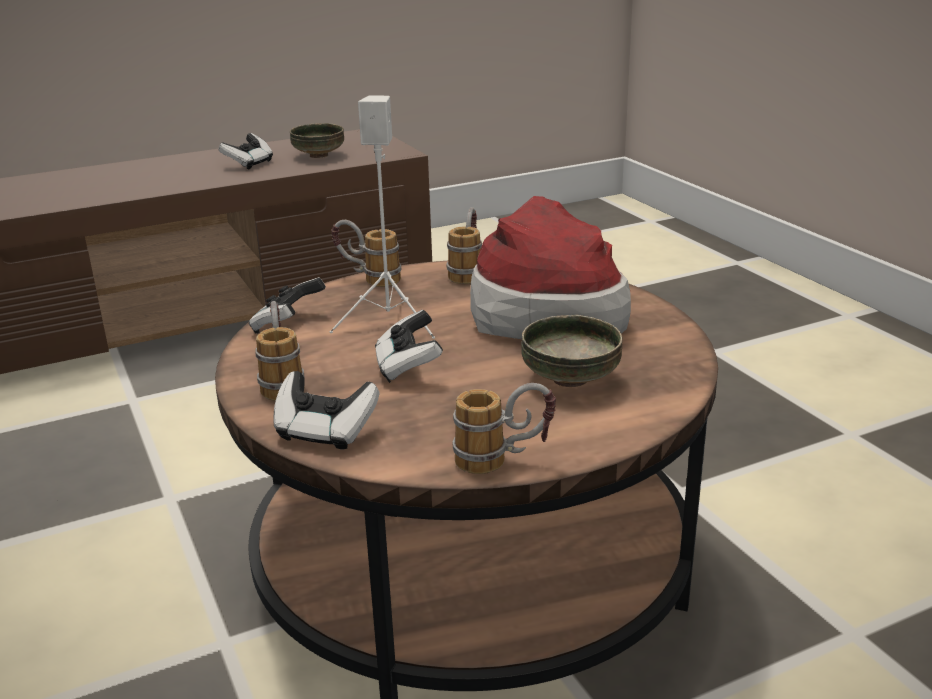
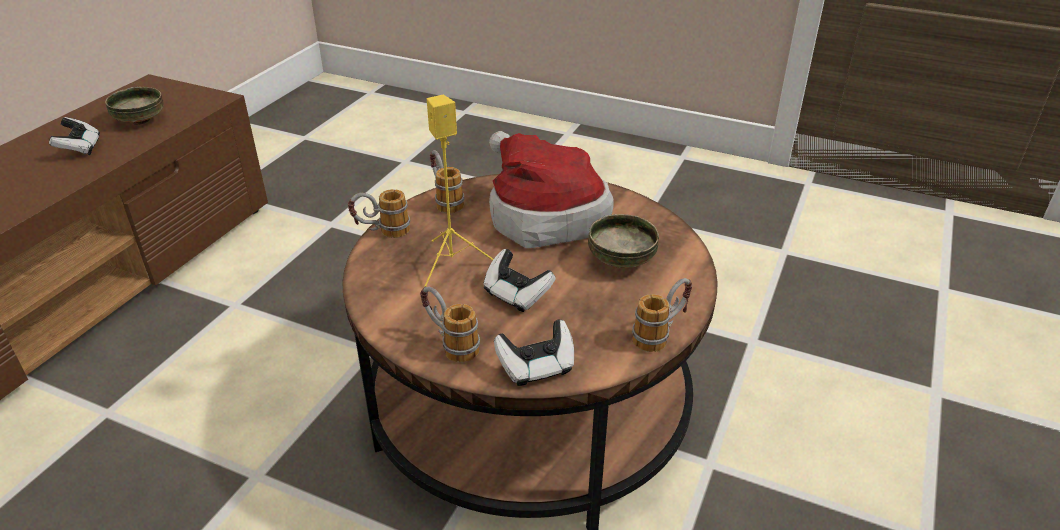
camera: 40 degrees left, 10 degrees up
(288, 325) = (383, 297): game controller -> none
(390, 322) = (453, 264): white speaker -> yellow speaker

